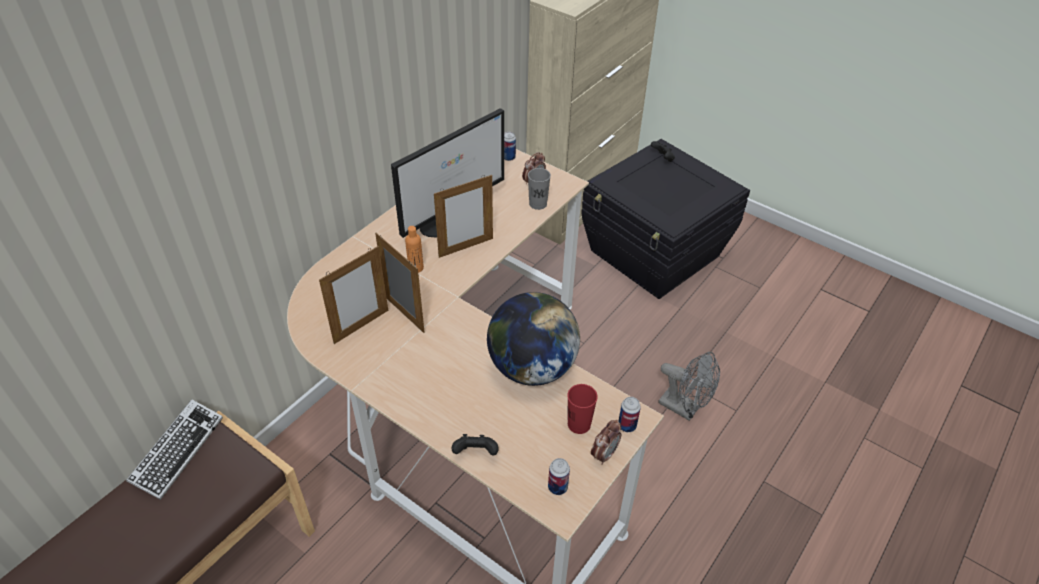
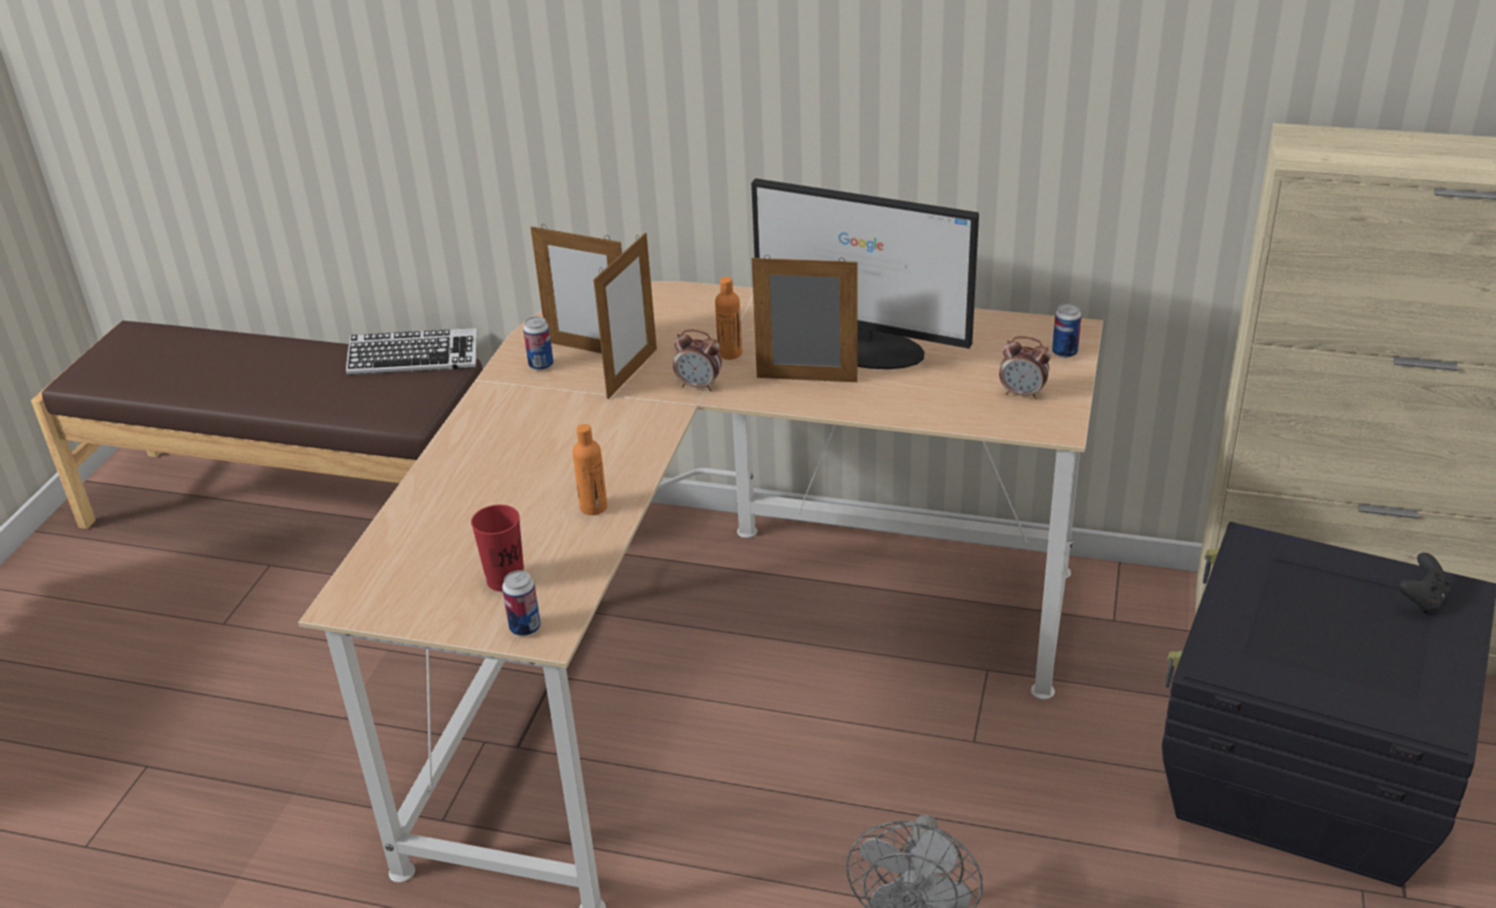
camera: 70 degrees right, 10 degrees down
(466, 247) = (806, 379): picture frame -> picture frame turned 150 degrees clockwise
(476, 453) = (414, 503): black game controller -> none
(531, 368) = (593, 507): globe -> orange bottle
(538, 204) = (971, 413): grey cup -> none
(557, 487) = (382, 589): can -> can (541, 365)
(604, 454) = (459, 618): alarm clock -> alarm clock (699, 386)

